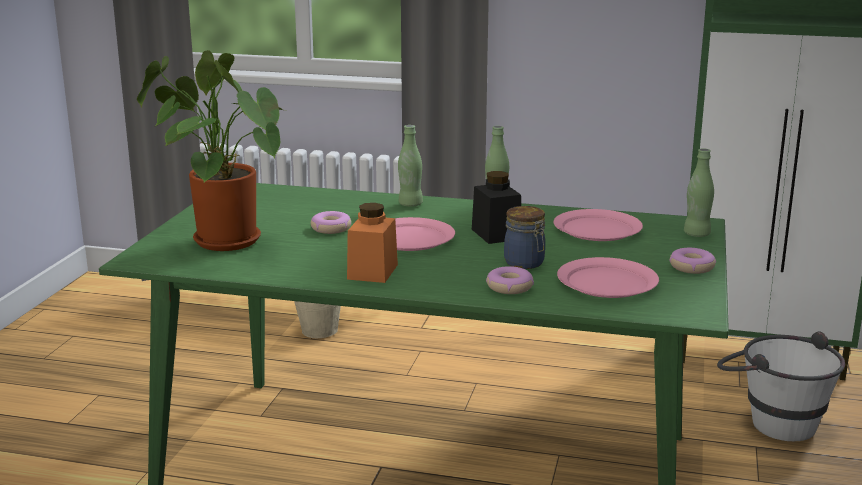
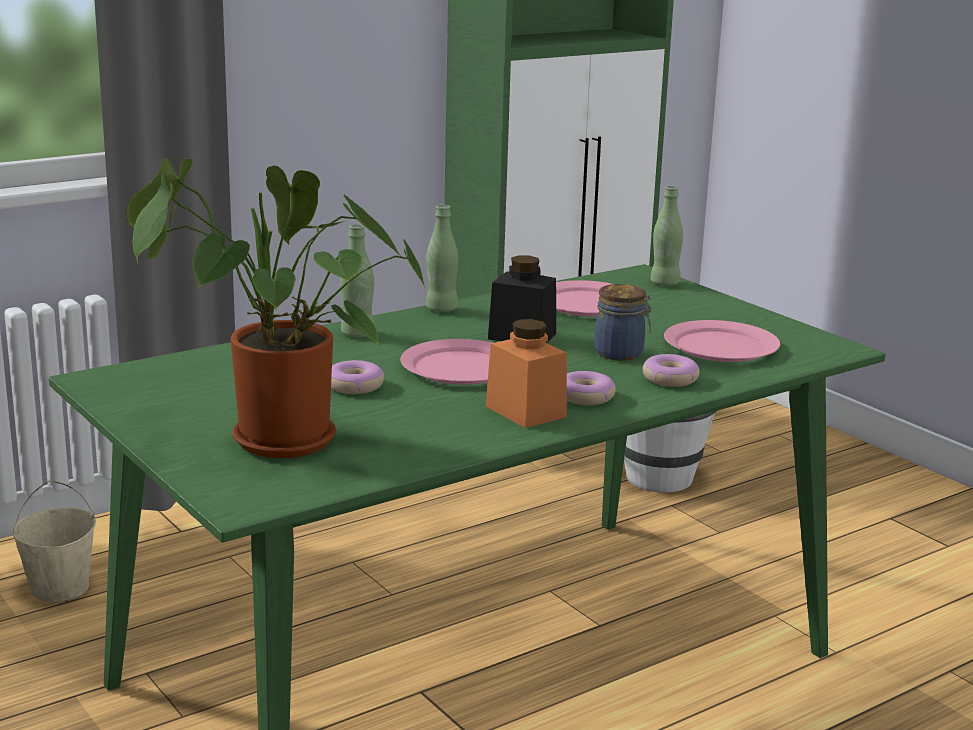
camera: 50 degrees left, 0 degrees up
(691, 267) = (736, 312): donut -> donut (585, 397)

